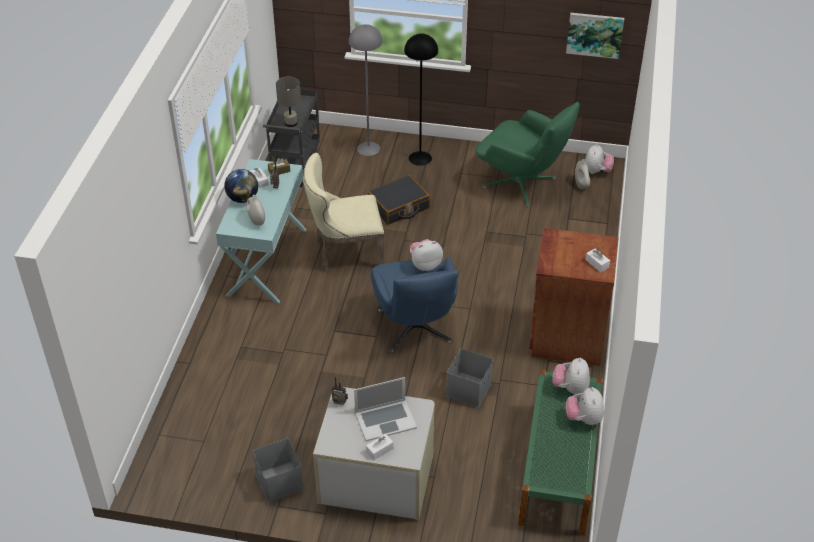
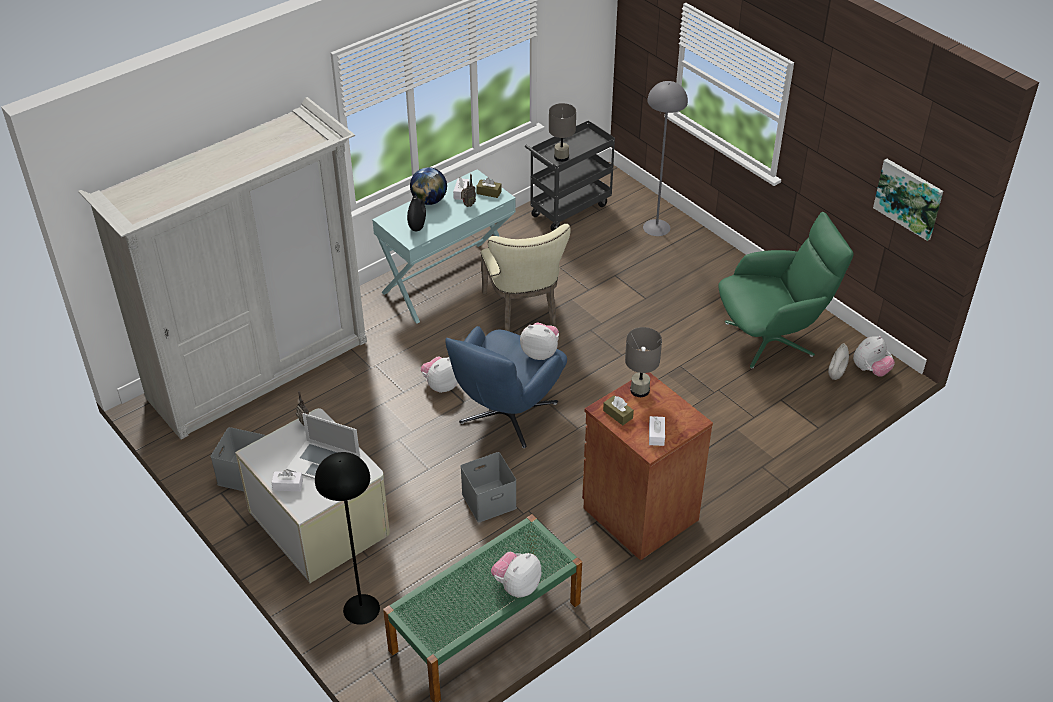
camera: 40 degrees right, 0 degrees up
(202, 403) = (261, 371): none -> white wardrobe
(256, 221) = (417, 226): white vase -> black vase
(345, 253) = (523, 312): beige chair -> beige chair turned 135 degrees counterclockwise
(398, 207) = (621, 296): black suitcase -> none
(420, 158) = (696, 261): black floor lamp -> black floor lamp (361, 608)
(521, 183) = (772, 338): green armchair -> green armchair turned 90 degrees counterclockwise
(555, 242) = (640, 390): none -> grey table lamp
(560, 264) = (618, 414): none -> brown tissue box
(570, 388) = (539, 549): plush toy -> plush toy (441, 385)

